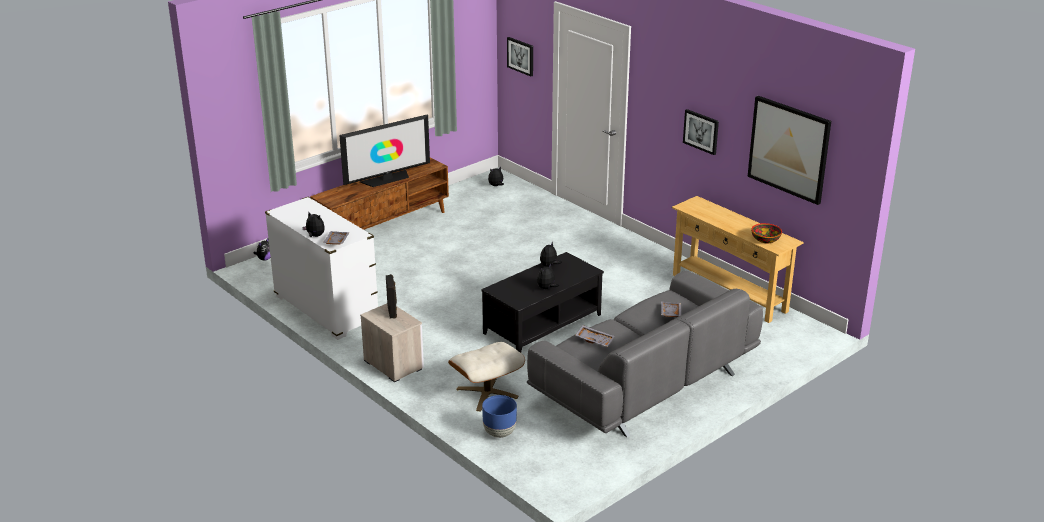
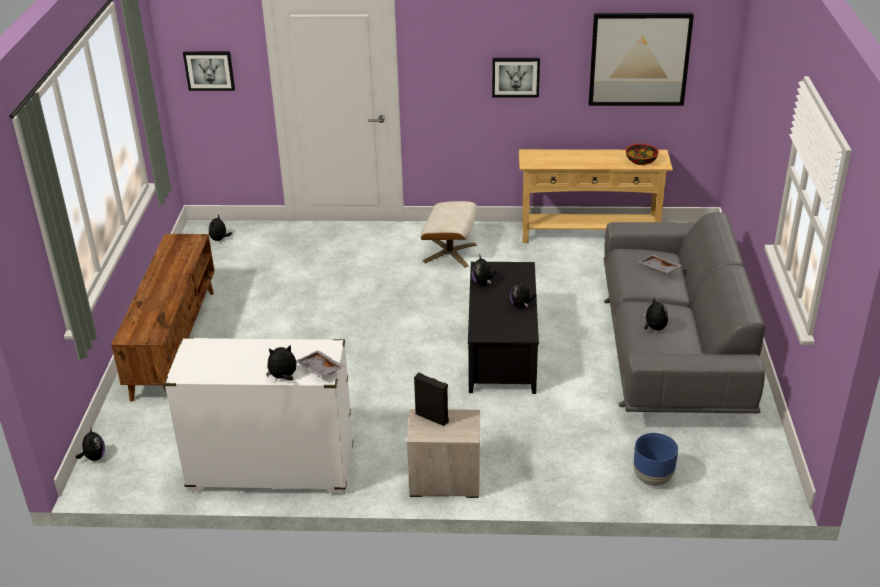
camera: 45 degrees left, 5 degrees up
(387, 179) = (168, 279): television -> none
(487, 393) = (575, 448): beige ottoman -> beige ottoman (450, 253)
(595, 340) = (654, 328): grey tray -> plush toy

